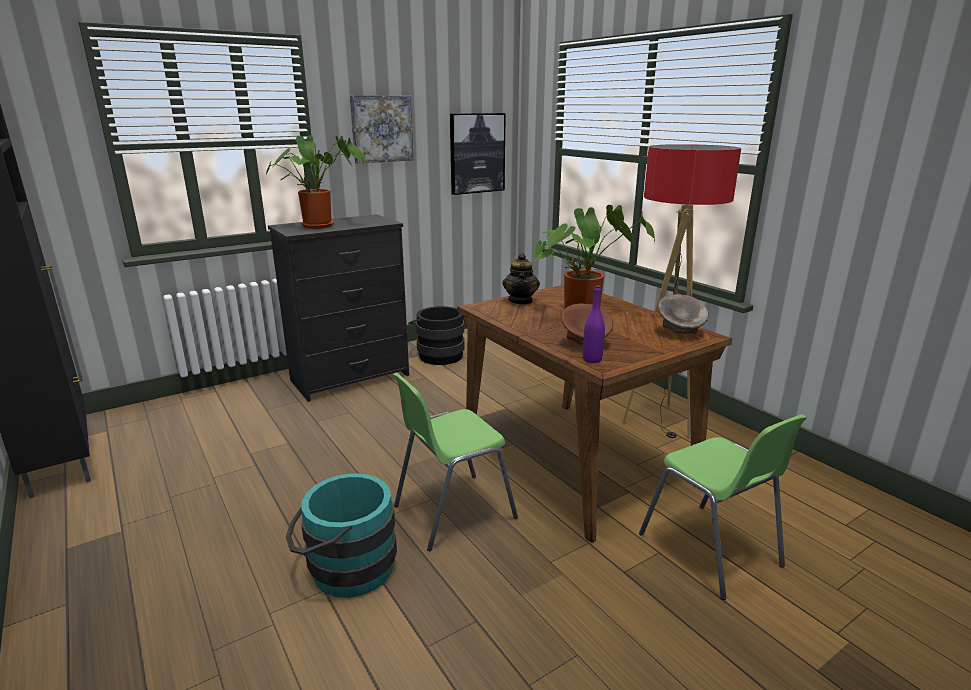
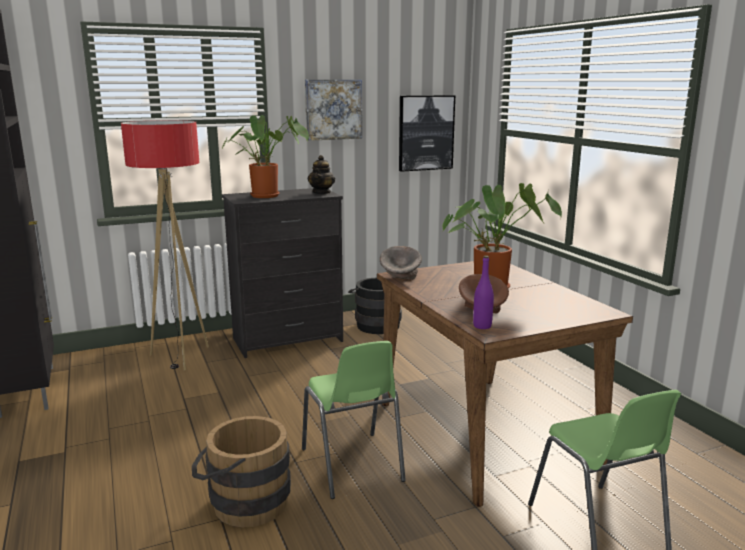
camera: 10 degrees right, 5 degrees down
(344, 568) = (243, 503): turquoise bucket -> brown bucket
(452, 511) = (352, 465): green chair -> green chair turned 90 degrees counterclockwise
(521, 301) = (438, 271): teapot -> teapot (322, 193)
(659, 422) = (581, 404): floor lamp -> floor lamp (181, 357)
(680, 333) = (582, 308): grey bowl -> grey bowl (400, 278)

